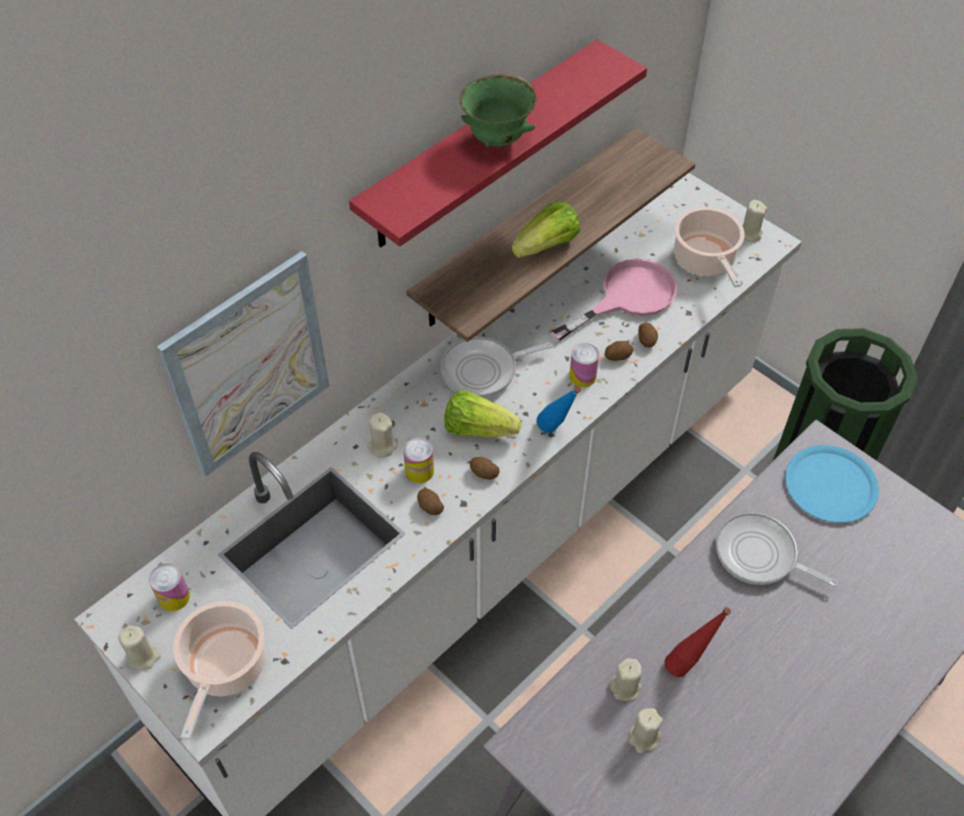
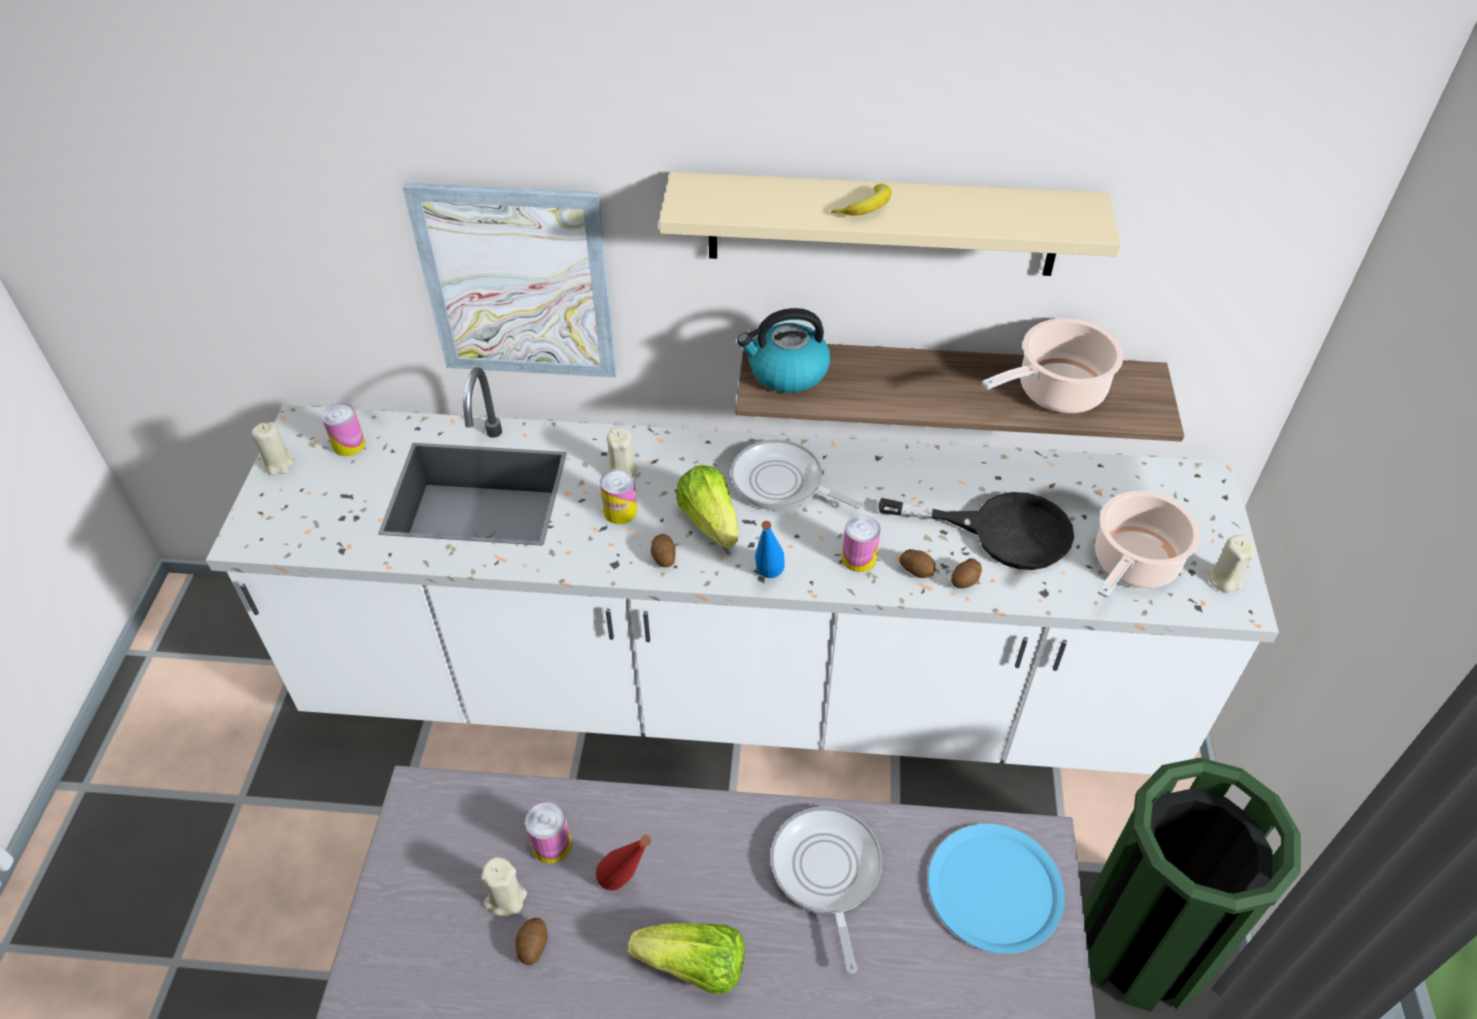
camera: 50 degrees right, 5 degrees down
(225, 668) = (305, 518): cooking pot -> cooking pot (1056, 391)
(429, 507) = (587, 543): potato -> potato (532, 945)
(461, 291) = (787, 372): none -> kettle
(480, 146) = (882, 224): red shelf -> beige shelf
(498, 140) = (867, 208): green bowl -> banana
(547, 246) = (916, 394): lettuce -> lettuce (694, 967)
(625, 687) = (551, 845): beige candle -> can
(627, 297) = (1001, 531): pink frying pan -> black frying pan

